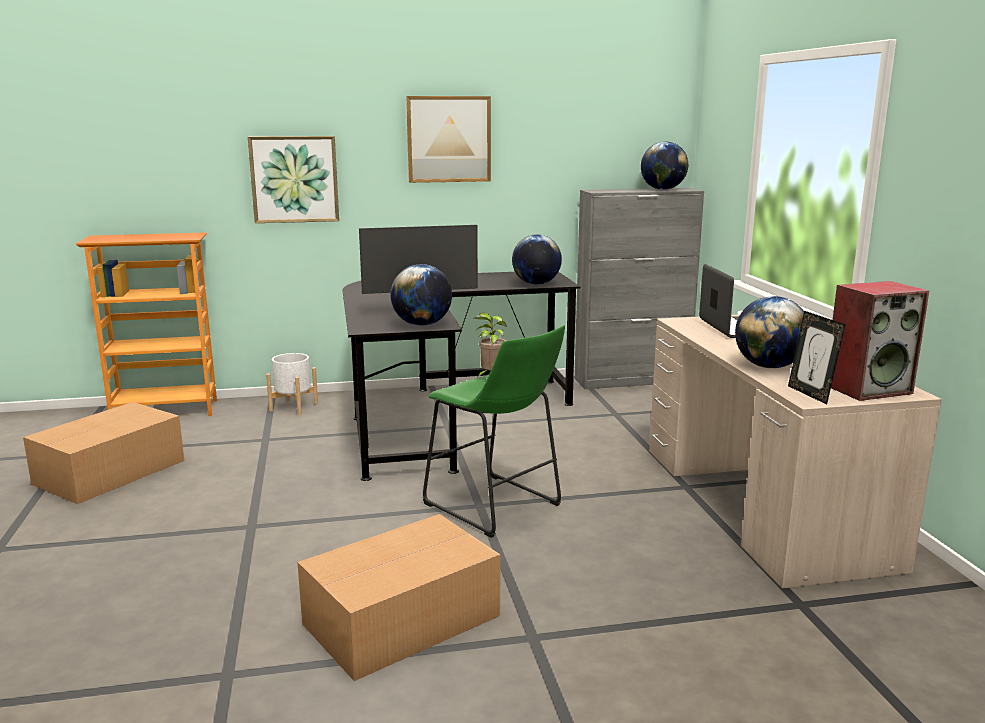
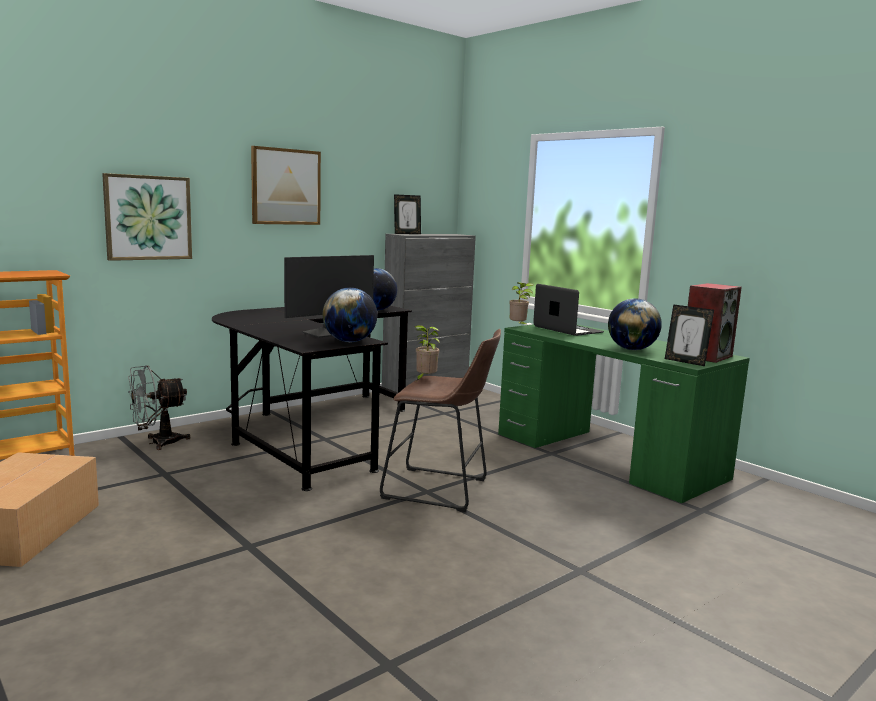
camera: 30 degrees left, 5 degrees down
(294, 407) = (157, 443): white planter -> grey fan
(398, 620) = (473, 585): cardboard box -> none
(496, 507) = (441, 490): green stool -> brown stool
(607, 189) = (407, 233): none -> picture frame
(662, 189) = (445, 234): globe -> none
(678, 318) = (518, 326): none -> potted plant
(760, 503) = (607, 455): beige desk -> green desk

